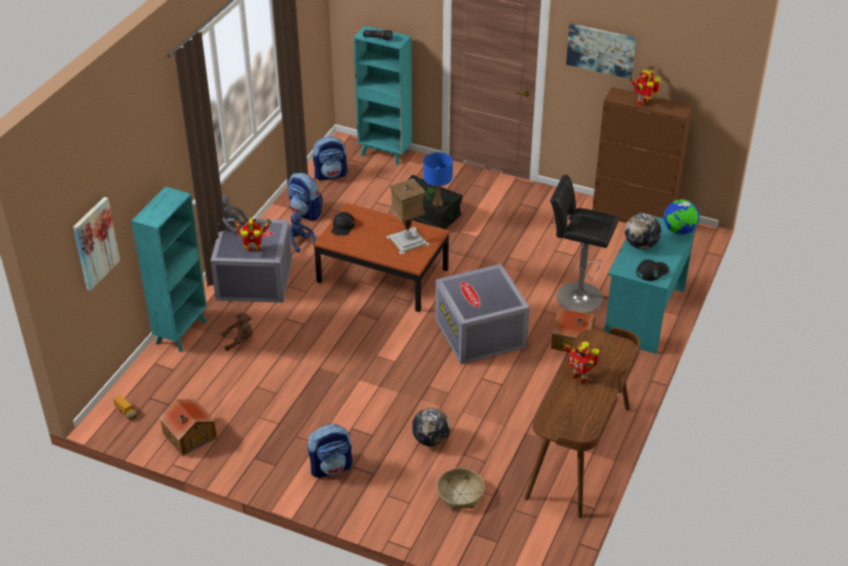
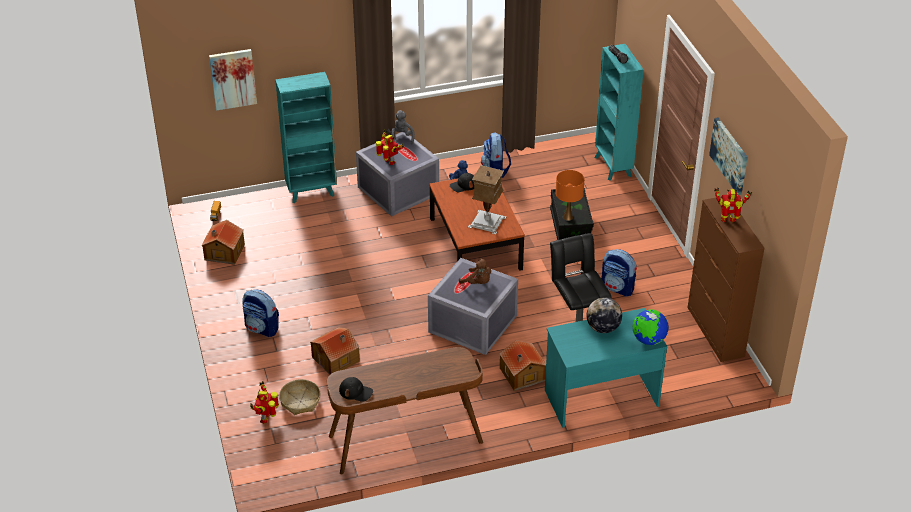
camera: 50 degrees right, 0 degrees up
(240, 340) = (332, 220): brown plush toy -> brown plush toy (477, 282)
(331, 175) = (552, 157): backpack -> backpack (618, 288)
(430, 440) = (336, 359): globe -> toy house
(437, 203) = (567, 217): blue table lamp -> orange table lamp
(580, 377) = (408, 371): toy robot -> toy robot (266, 418)
(652, 271) = (577, 349): black cap -> black cap (356, 392)

